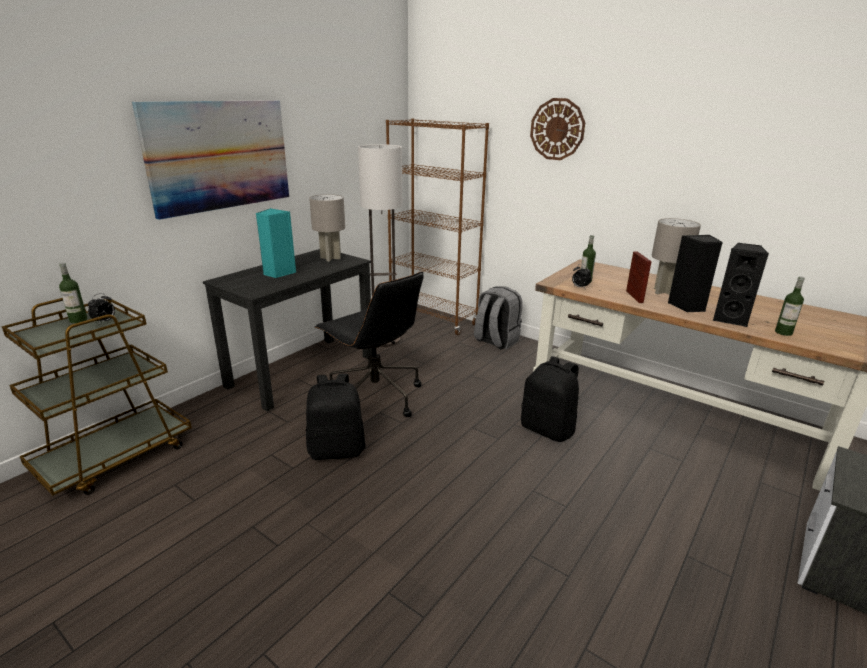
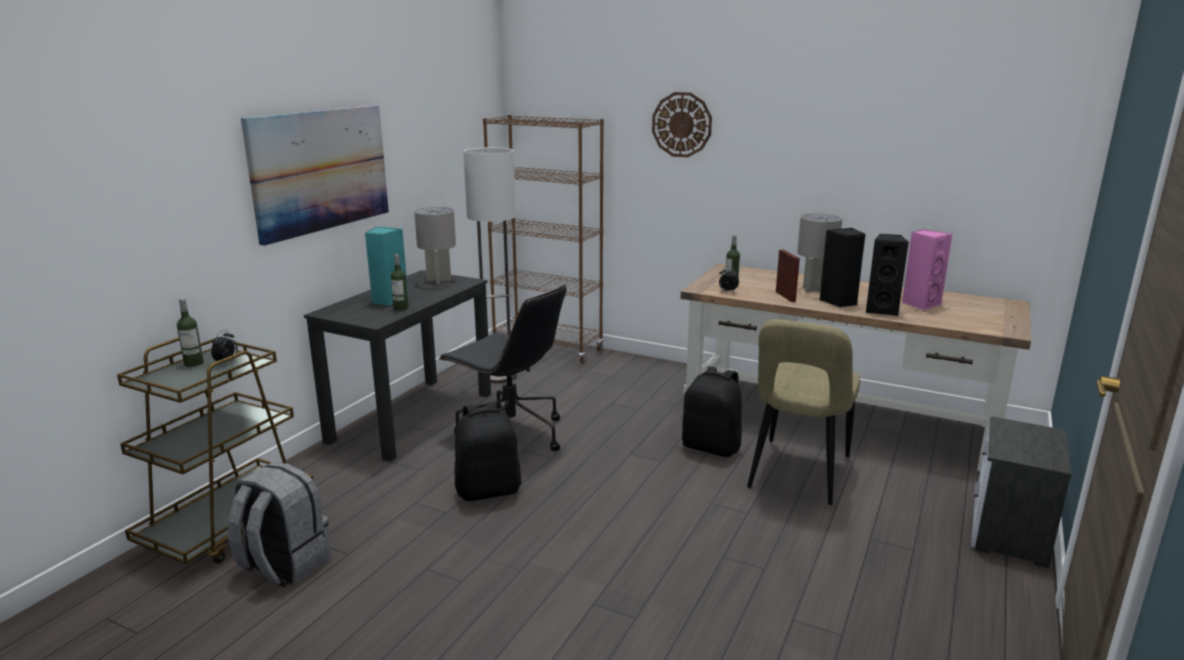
camera: 10 degrees left, 5 degrees down
(495, 341) = (629, 366): grey backpack -> grey backpack (283, 565)
(624, 469) = (797, 475): none -> beige chair
(772, 315) = (920, 304): none -> pink speaker
(783, 332) = (931, 318): bottle -> bottle (401, 308)

